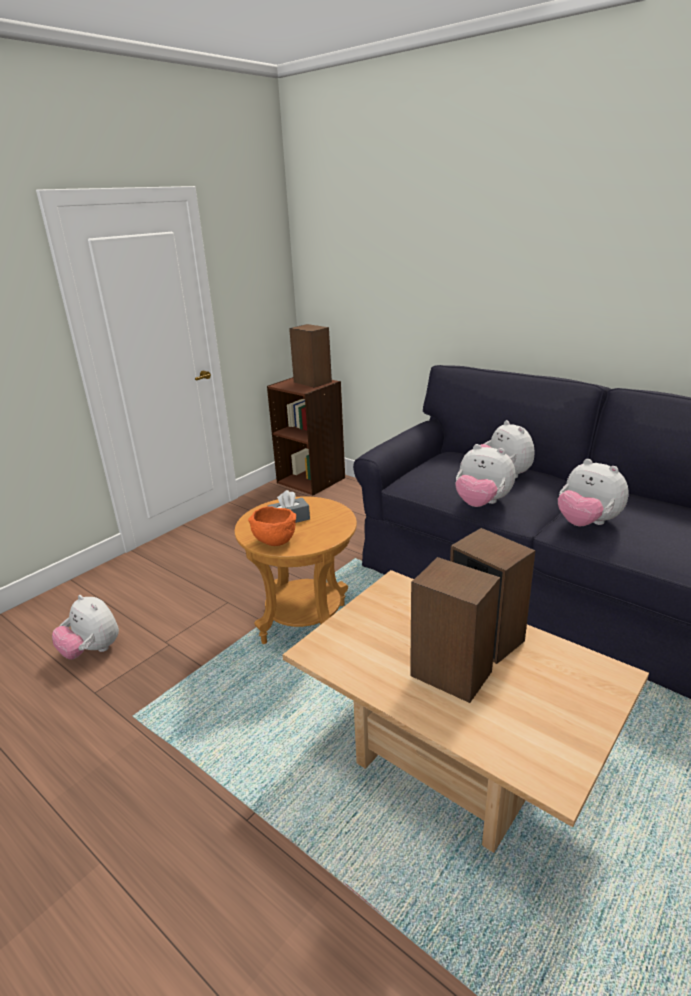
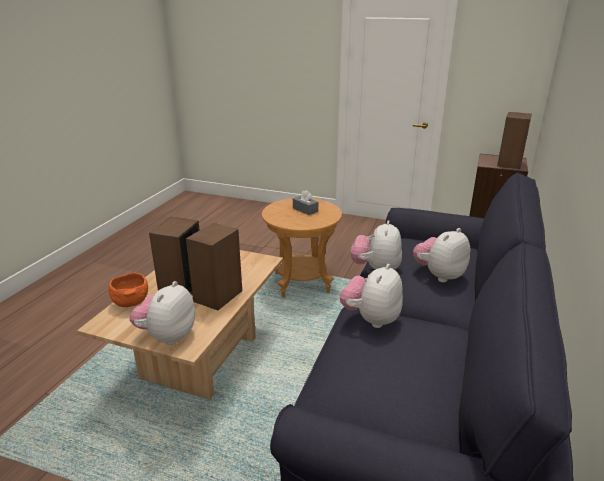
camera: 70 degrees right, 0 degrees up
(92, 651) = (250, 230): plush toy -> plush toy (167, 336)
(274, 542) = (275, 210): orange bowl -> orange bowl (131, 302)

